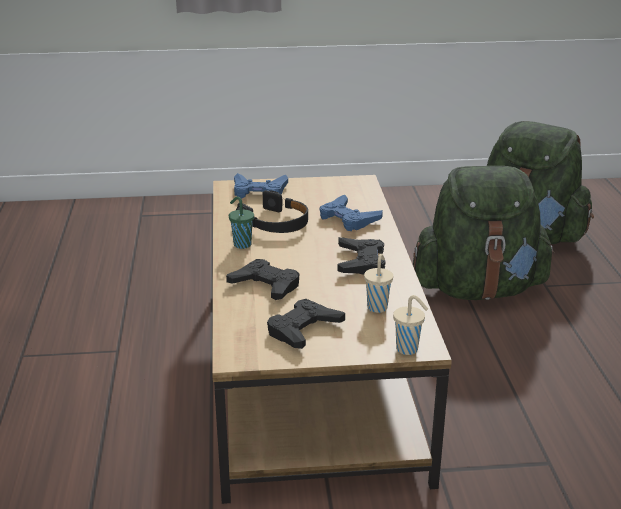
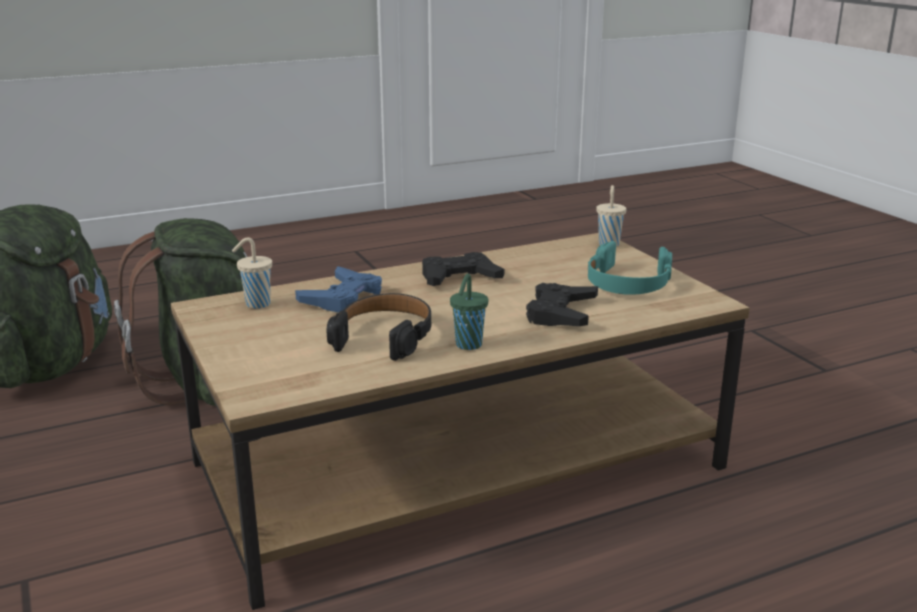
camera: 110 degrees left, 5 degrees down
(259, 191) = (270, 368): blue game controller -> none
(303, 330) = (627, 283): black game controller -> turquoise headphones
(377, 307) = (549, 261): beige cup -> beige cup (256, 304)

